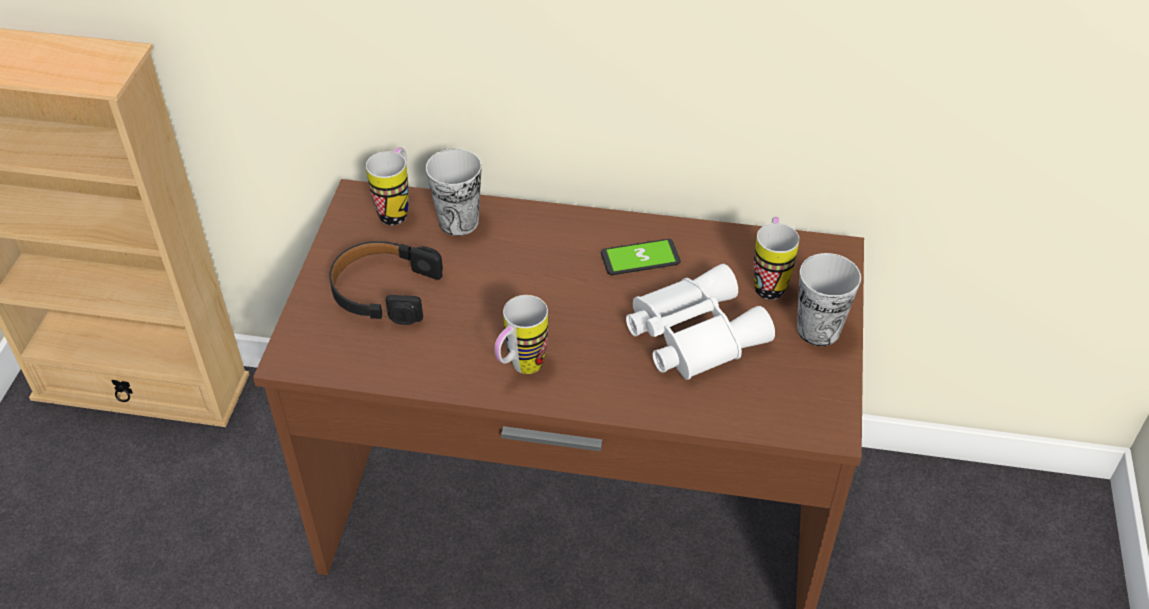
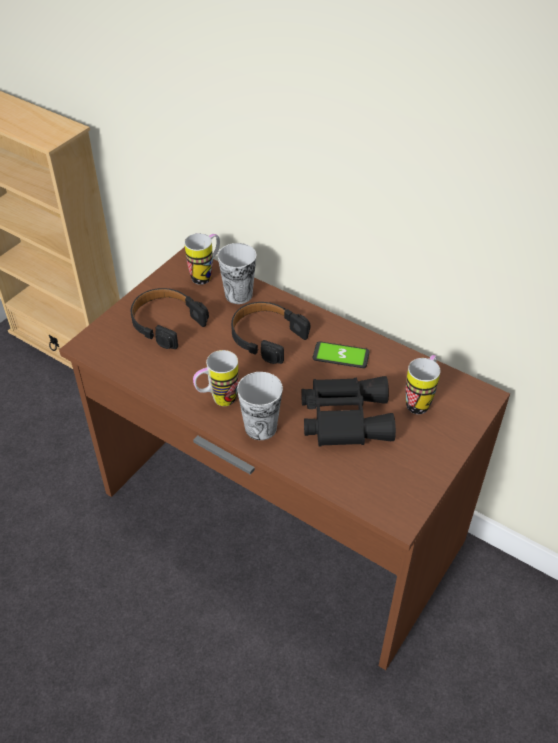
camera: 25 degrees right, 0 degrees up
(531, 265) = (266, 337): none -> black headphones
(691, 332) = (344, 416): white binoculars -> black binoculars
(818, 330) = (434, 446): cup -> cup (260, 427)

